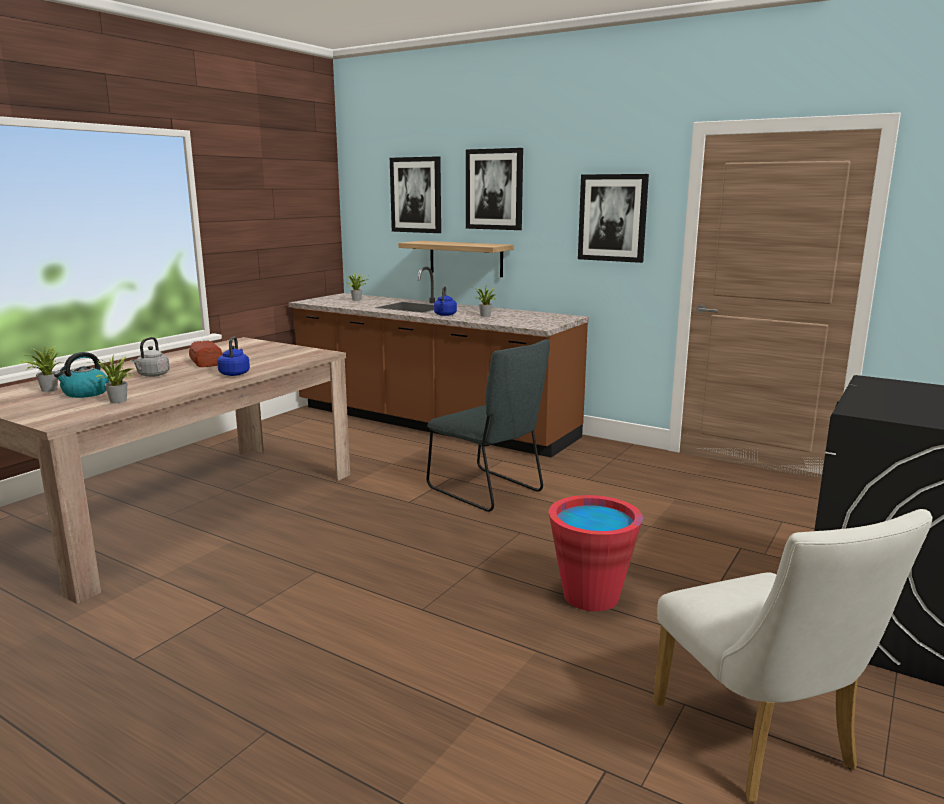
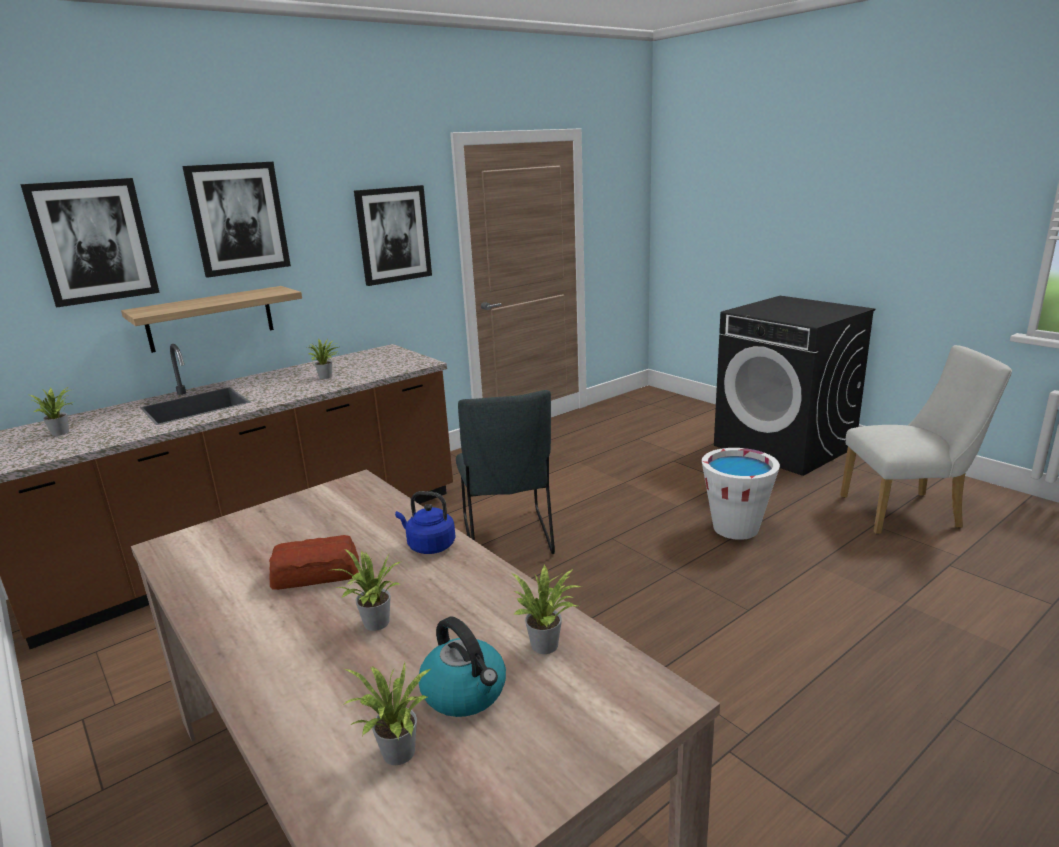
camera: 70 degrees left, 5 degrees up
(152, 375) = (374, 624): grey kettle -> potted plant
(445, 315) = (289, 392): blue kettle -> none
(488, 491) = (508, 539): grey chair -> grey chair turned 105 degrees clockwise
(591, 596) = (735, 528): red bucket -> white bucket

